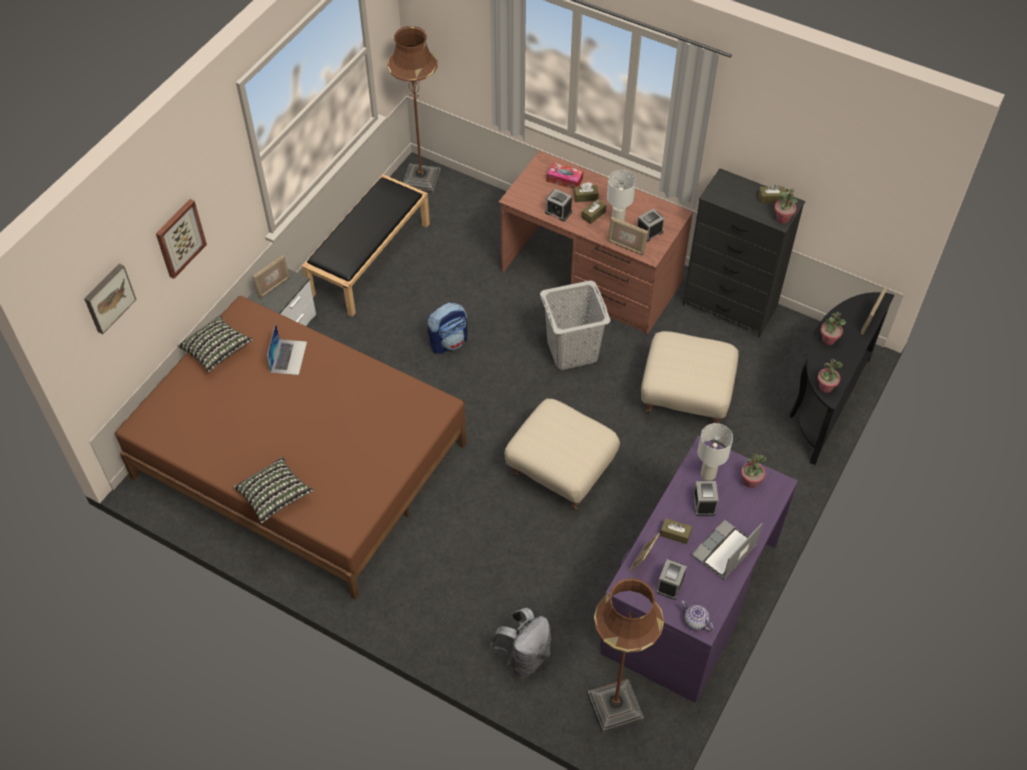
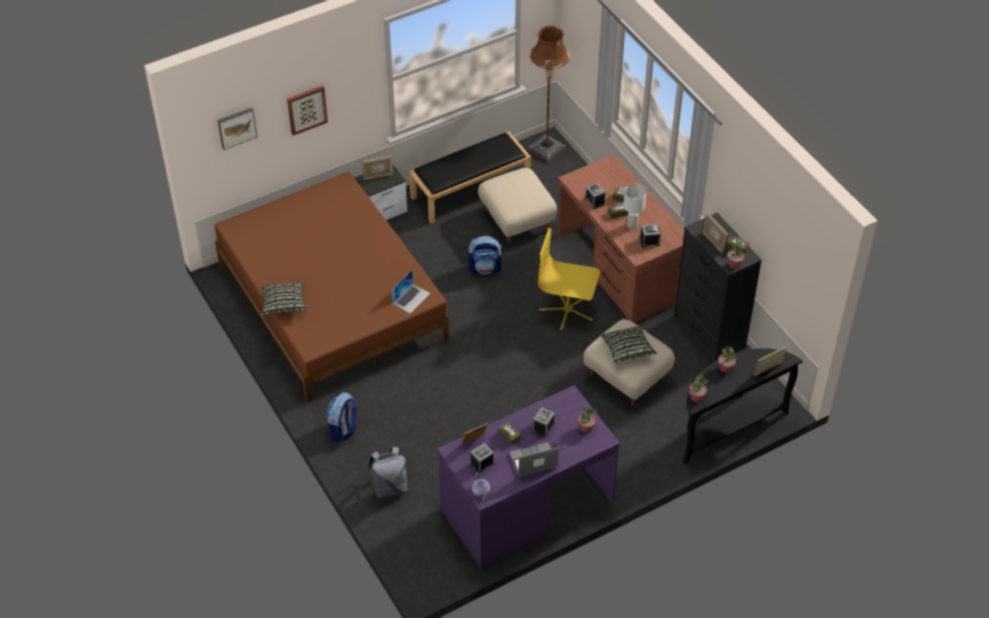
camera: 30 degrees right, 5 degrees down
(217, 350) = (310, 200): pillow -> pillow (627, 350)
(288, 356) = (352, 223): laptop -> laptop (411, 298)
(422, 612) = (344, 430): none -> backpack
(561, 471) = (499, 386): beige ottoman -> beige ottoman (516, 221)
(564, 180) = (616, 181): tissue box -> none
(571, 350) = (567, 311): grey laundry basket -> yellow office chair
(615, 707) = (425, 545): brown floor lamp -> none
(626, 247) = (624, 244): picture frame -> picture frame (713, 242)
(708, 474) = (561, 411): white table lamp -> none

